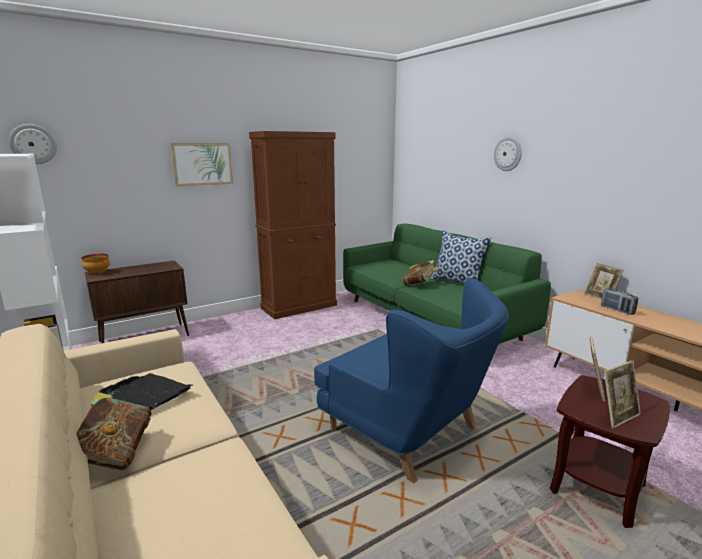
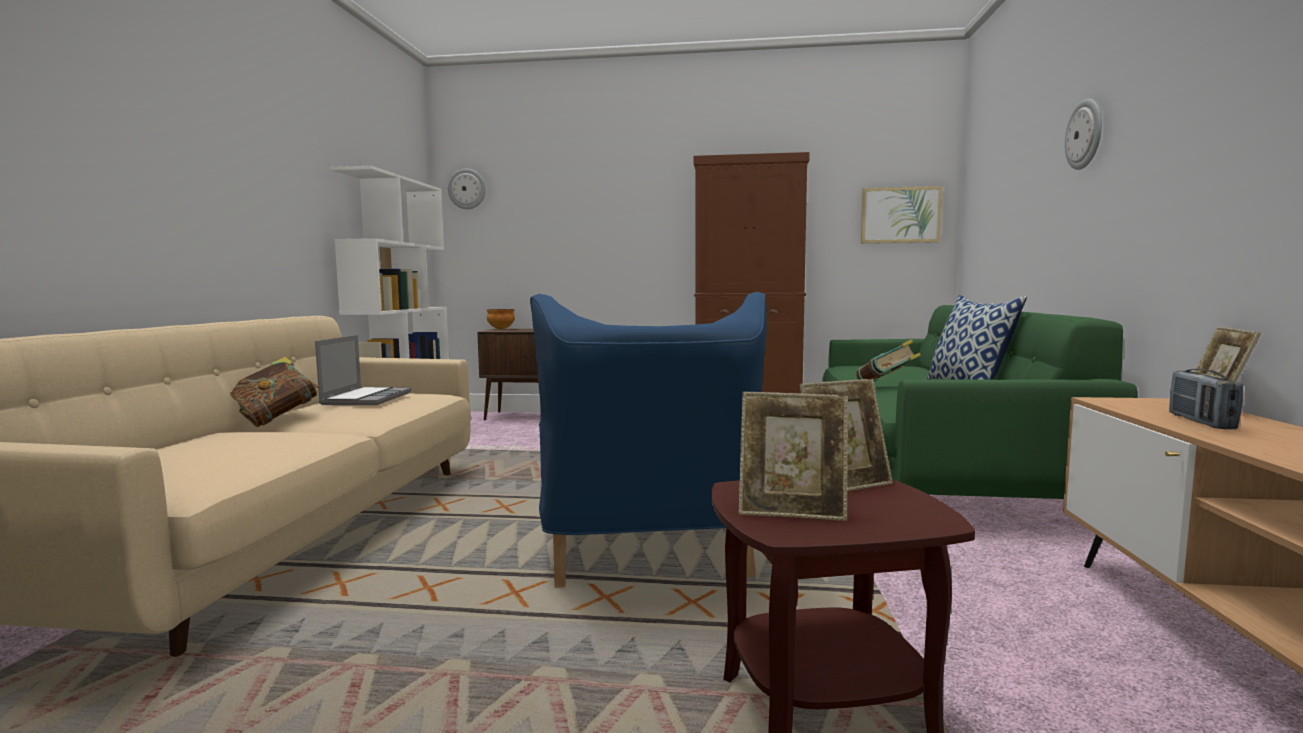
camera: 40 degrees right, 10 degrees down
(145, 395) = (366, 398): black tray -> laptop
(202, 164) = (634, 209): picture -> picture (900, 215)

